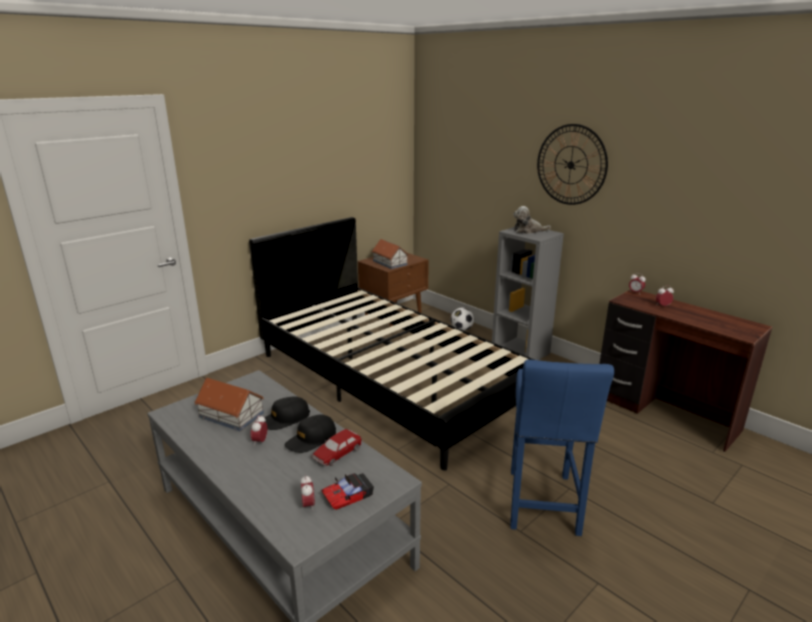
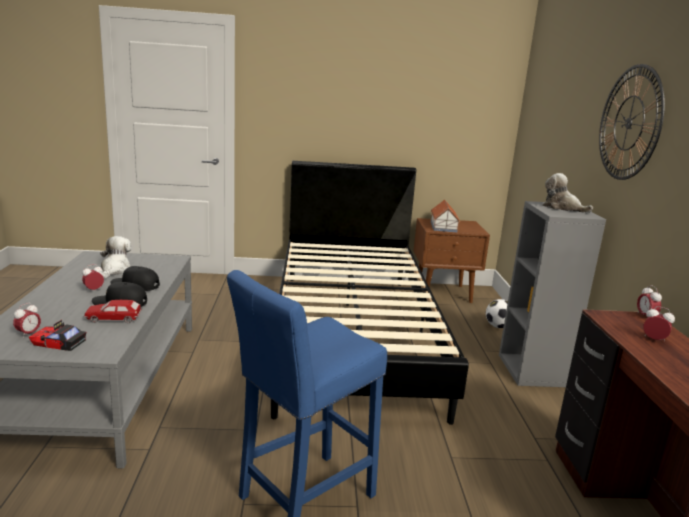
camera: 40 degrees right, 5 degrees down
(231, 415) = (115, 270): toy house -> plush toy

